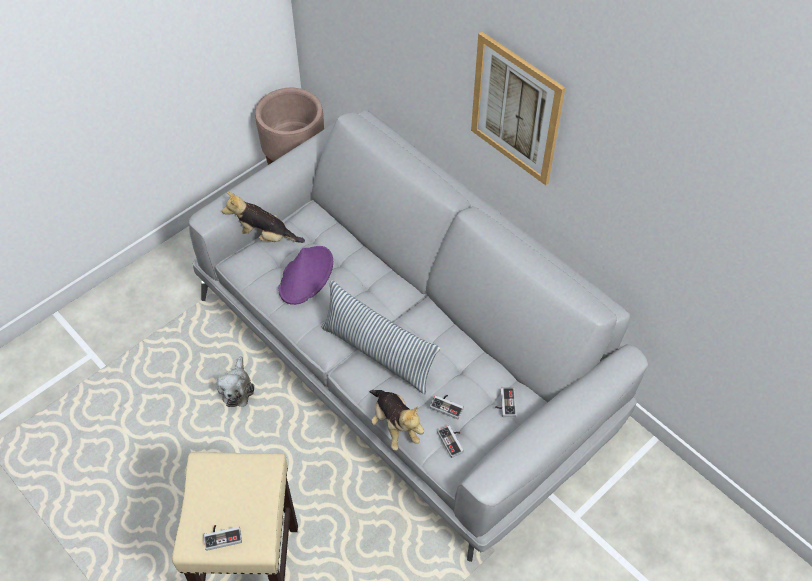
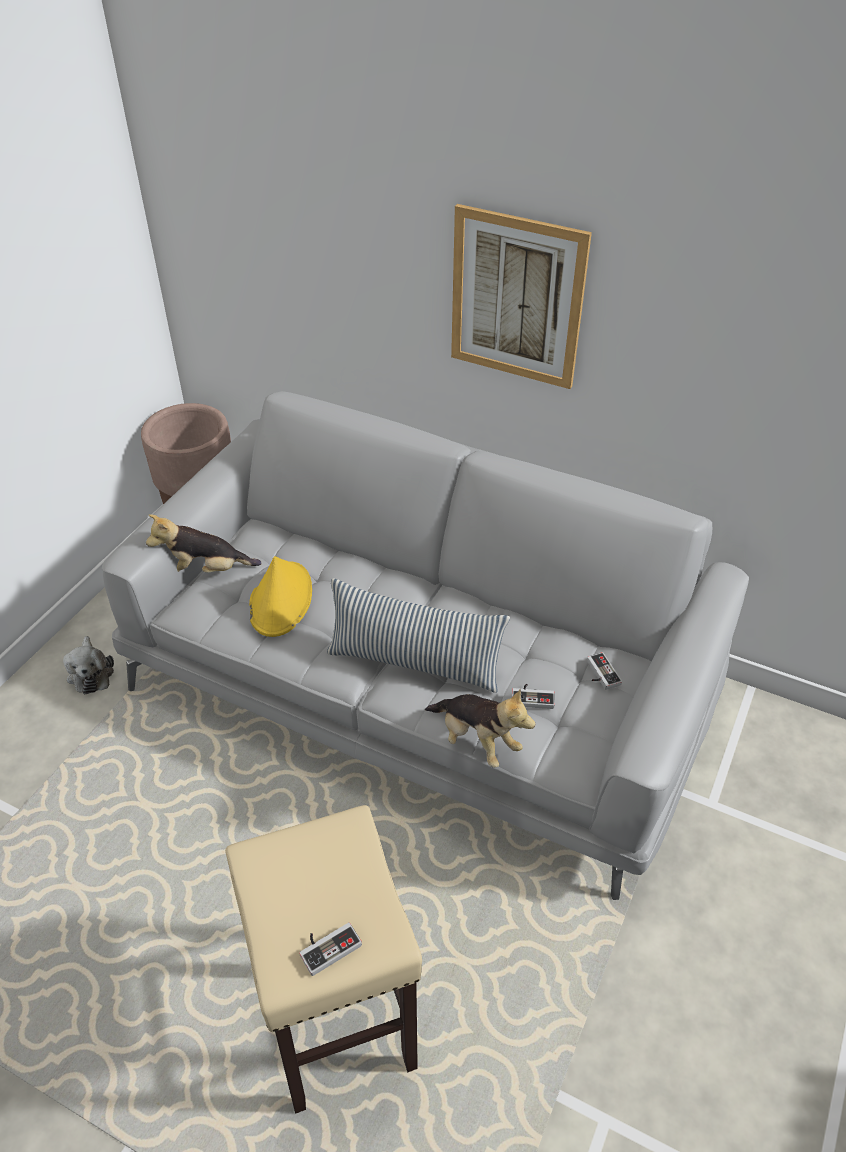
camera: 20 degrees left, 10 degrees down
(237, 388) = (218, 783): plush toy -> plush toy (91, 673)
(306, 275) = (281, 599): purple hat -> yellow hat
(453, 441) = (560, 736): game controller -> none

